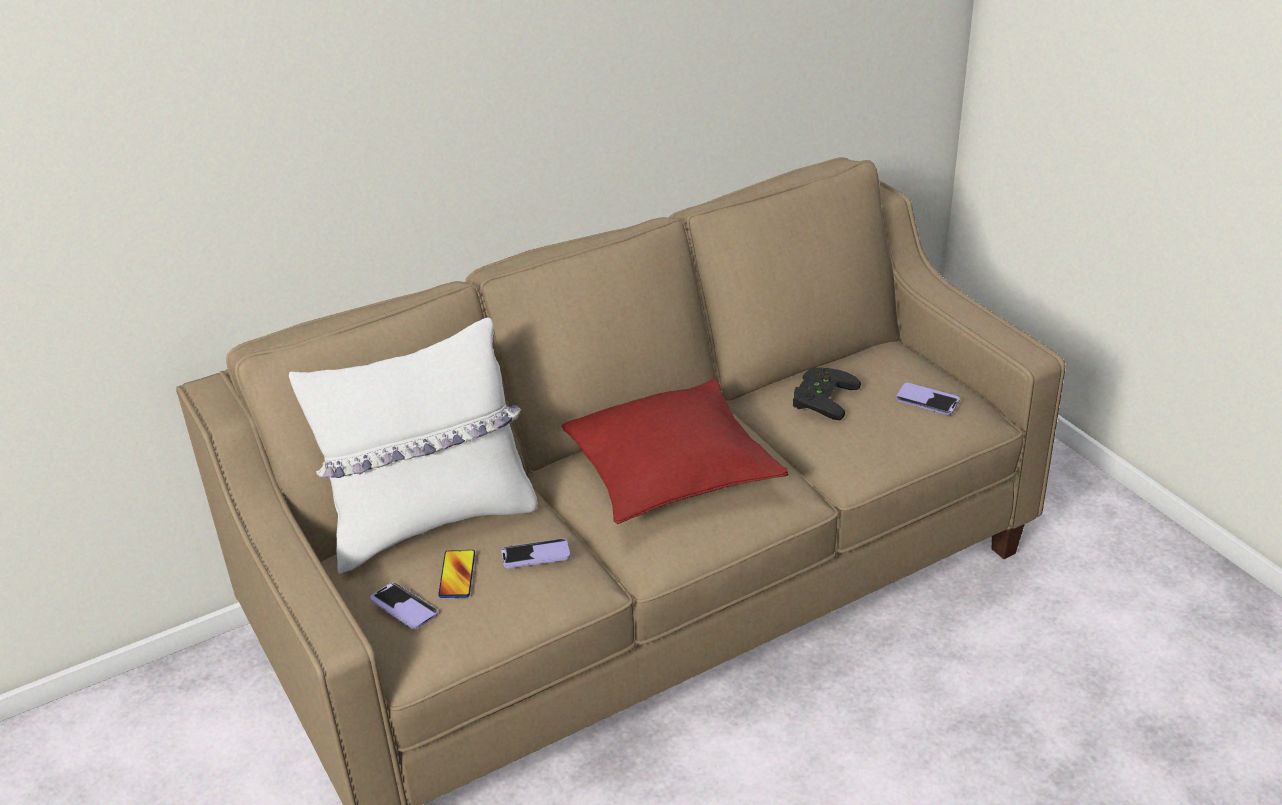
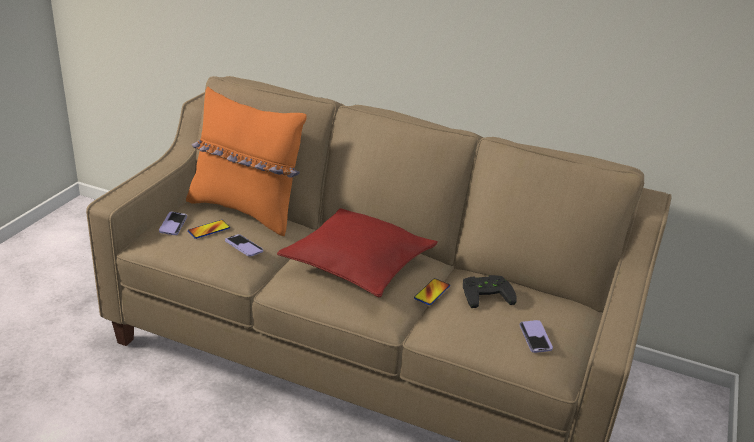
camera: 50 degrees right, 5 degrees down
(431, 522) = (246, 211): white pillow -> orange pillow
(778, 437) = (432, 292): none -> phone

